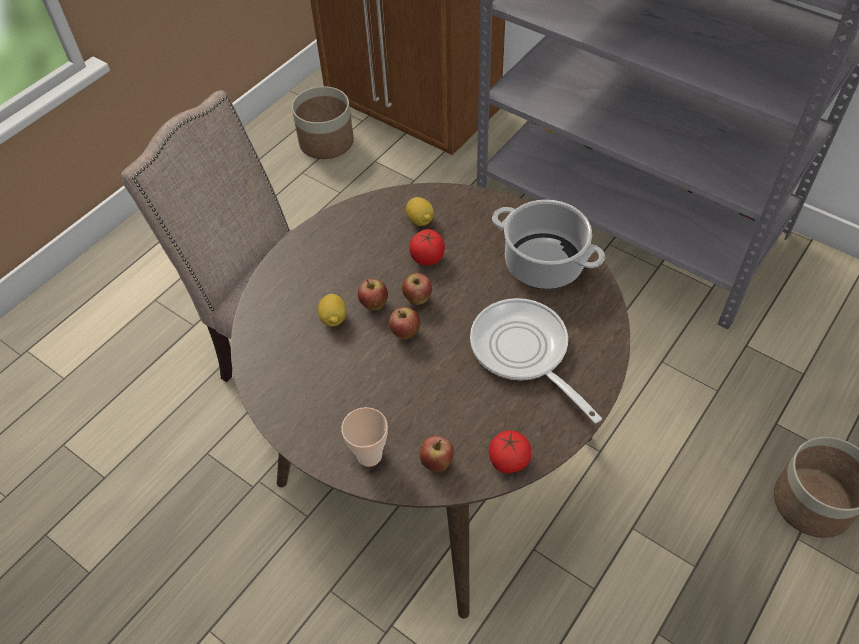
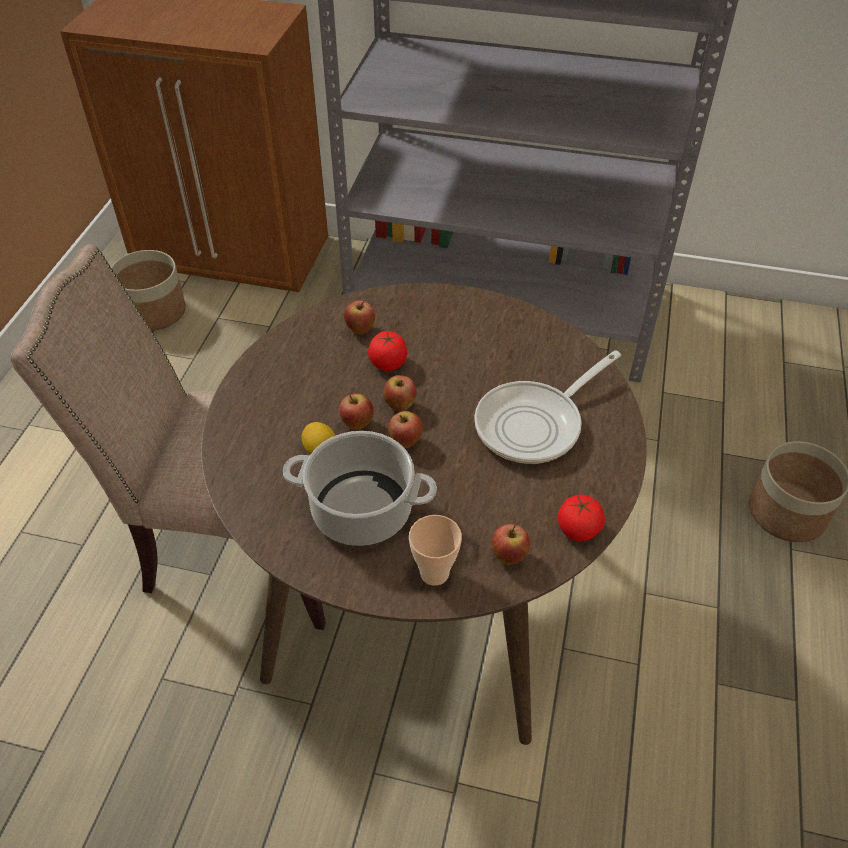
camera: 25 degrees left, 5 degrees down
(420, 220) = (360, 330): lemon -> apple
(523, 352) = (535, 424): frying pan -> frying pan turned 75 degrees counterclockwise
(542, 263) = (506, 337): cooking pot -> cooking pot (360, 511)

